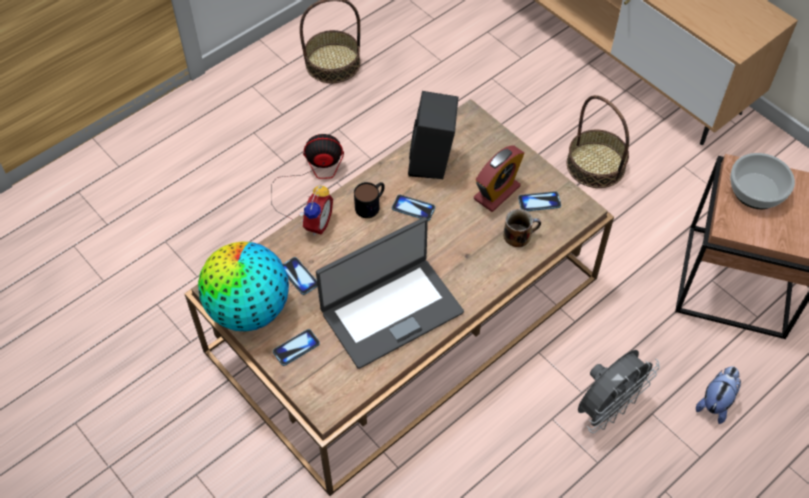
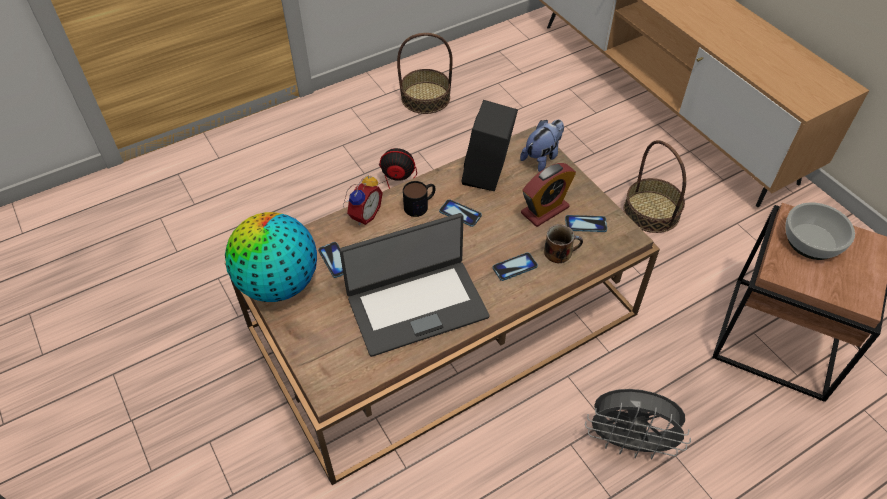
camera: 10 degrees right, 5 degrees down
(296, 348) = (314, 327): phone -> phone (515, 267)
(607, 408) = (629, 443): grey fan -> grey fan turned 45 degrees clockwise
(715, 402) = (744, 455): plush toy -> plush toy (542, 157)

